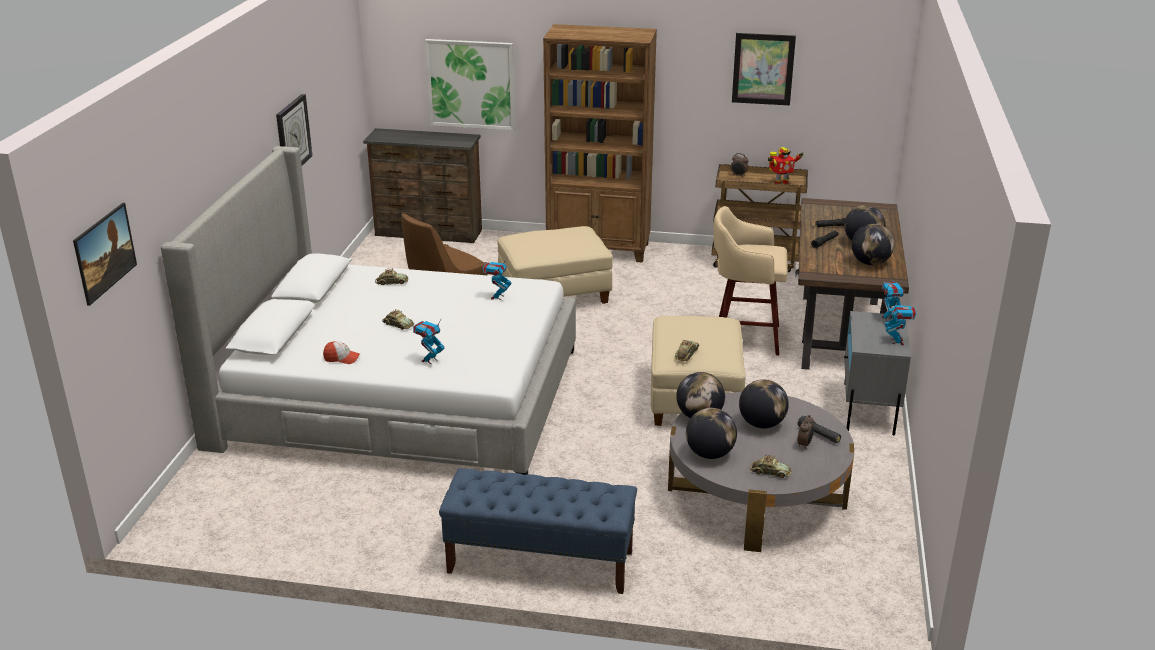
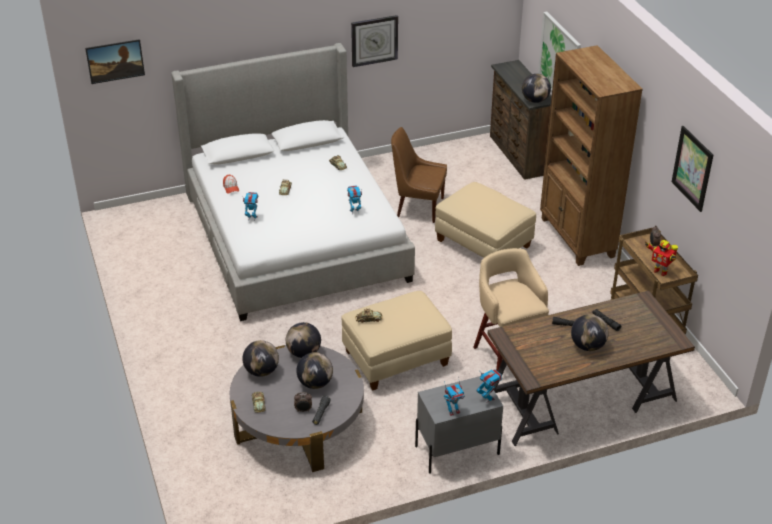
camera: 60 degrees right, 10 degrees up
(539, 562) = (169, 356): blue bench -> none
(870, 263) = (552, 359): globe -> globe (535, 100)

